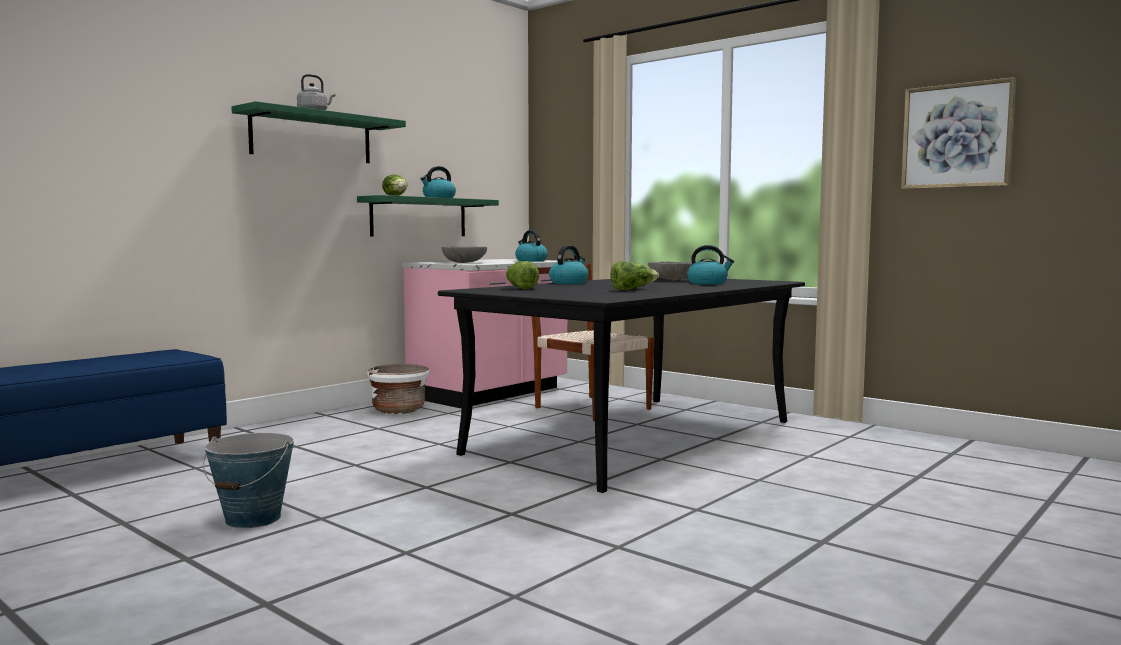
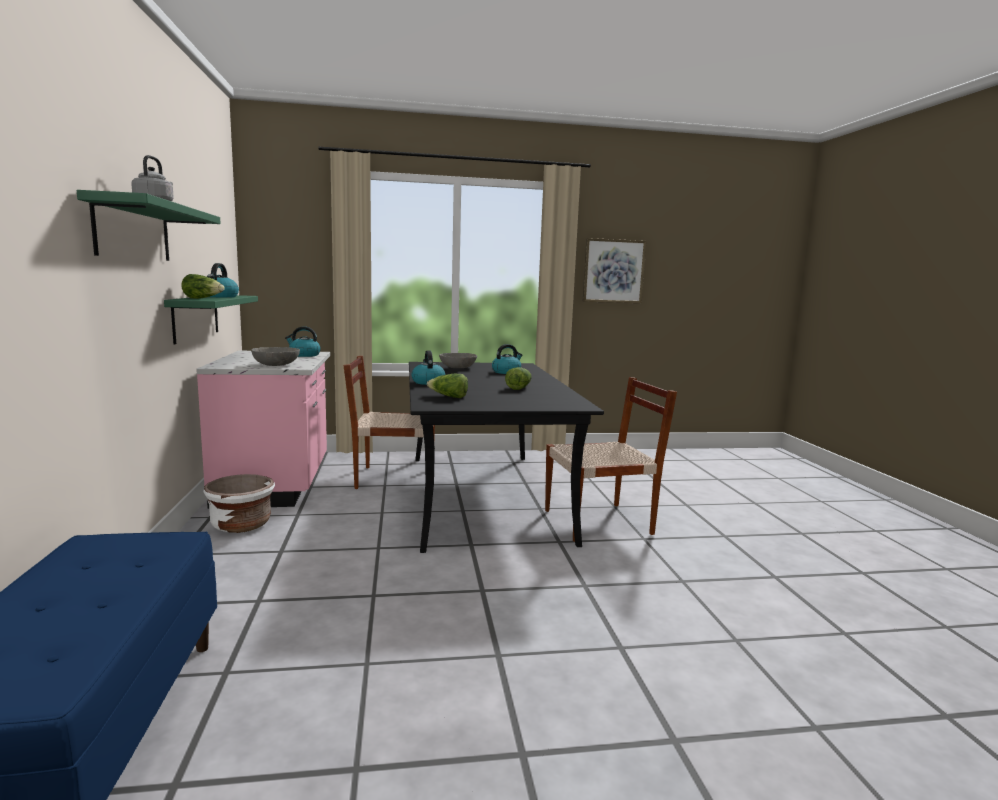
camera: 50 degrees left, 5 degrees up
(253, 519) = (455, 687): bucket -> none
(691, 485) = (600, 522): none -> chair

